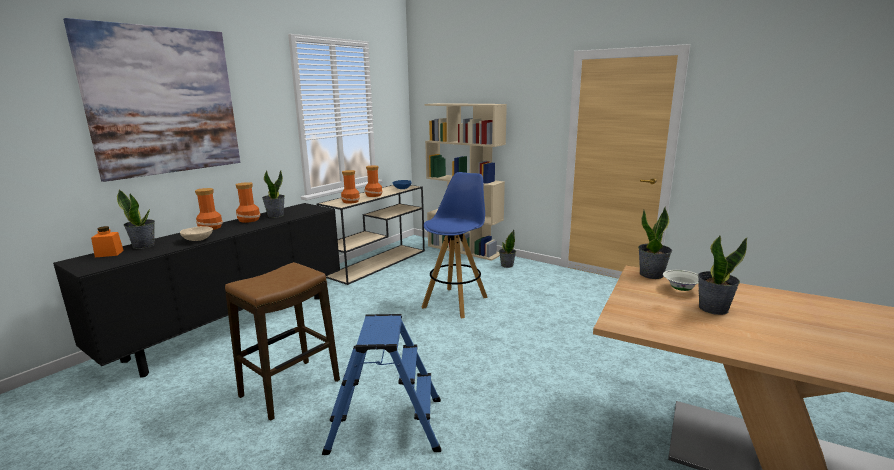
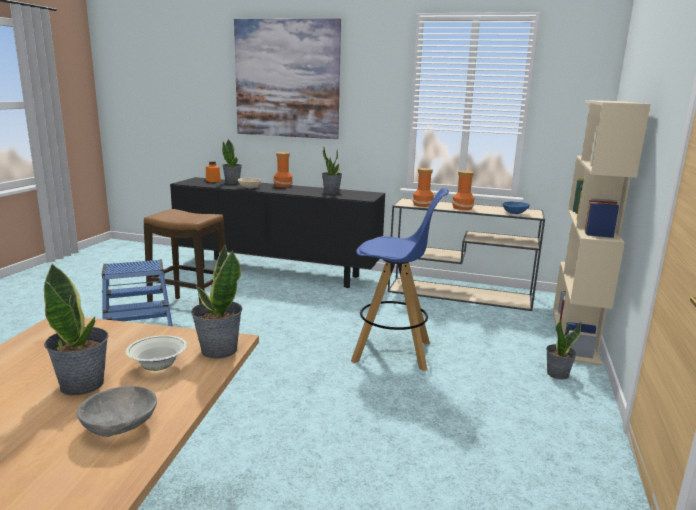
camera: 70 degrees right, 0 degrees up
(248, 220) = (311, 189): vase -> none
(754, 297) = (121, 428): none -> grey bowl

